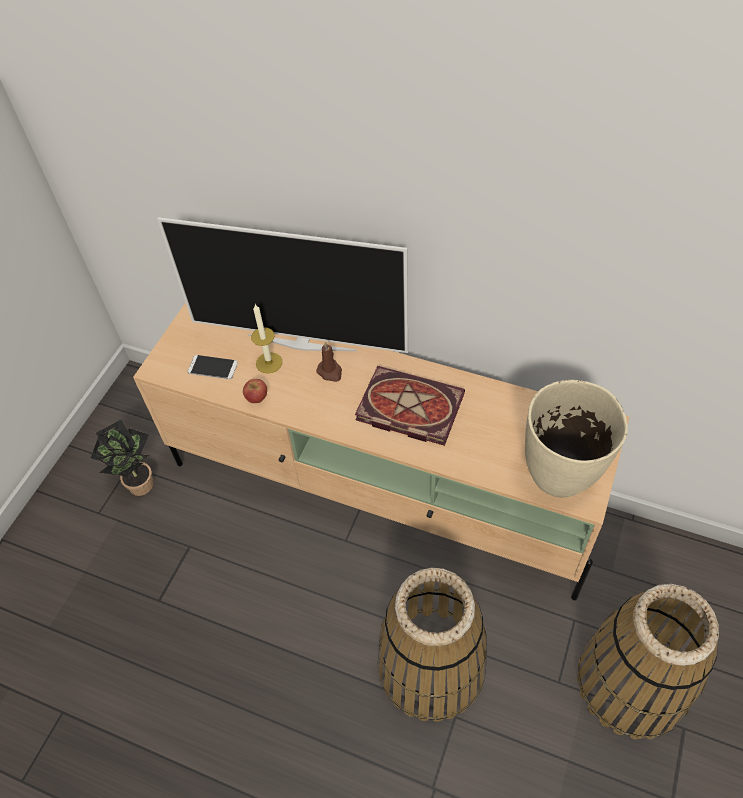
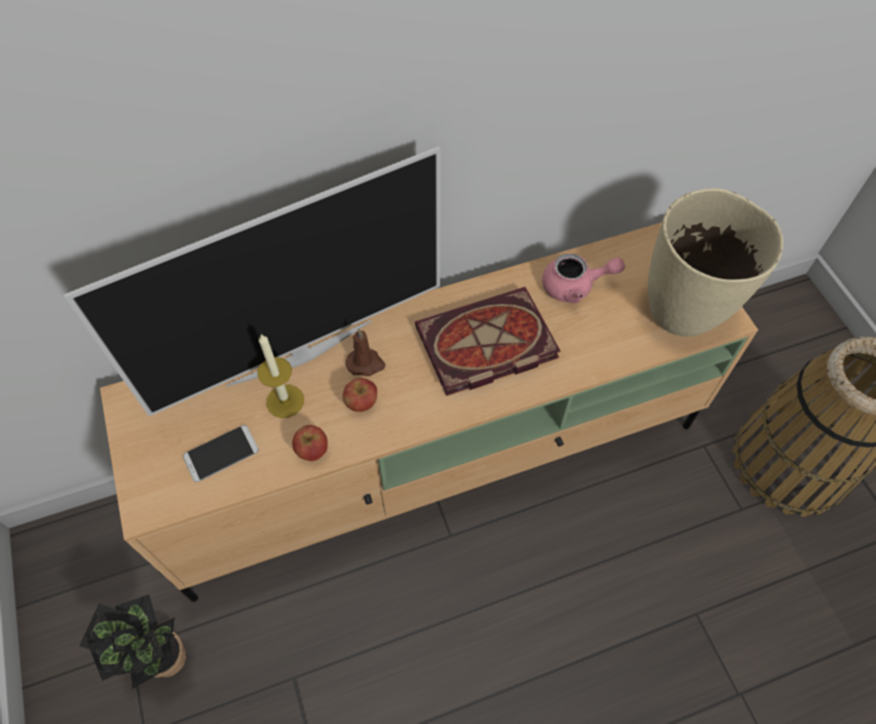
camera: 45 degrees left, 5 degrees up
(306, 391) = (361, 403): none -> apple
(430, 666) = (636, 588): basket -> none
(502, 412) = (575, 286): none -> pink teapot

